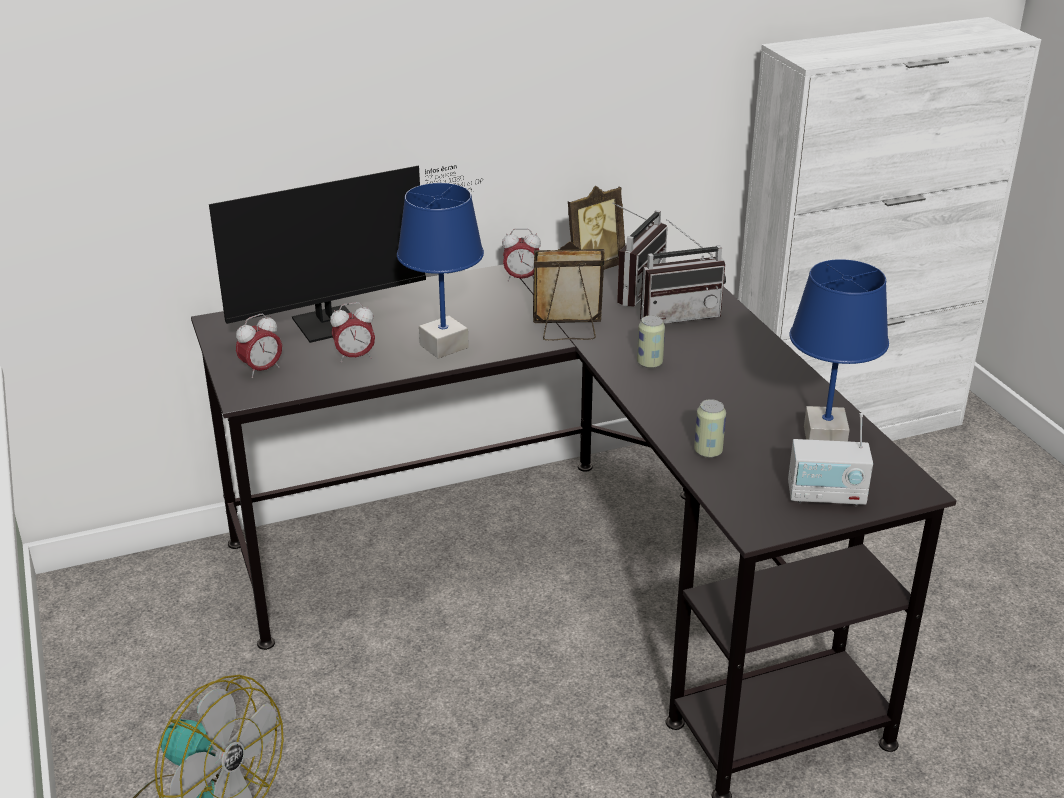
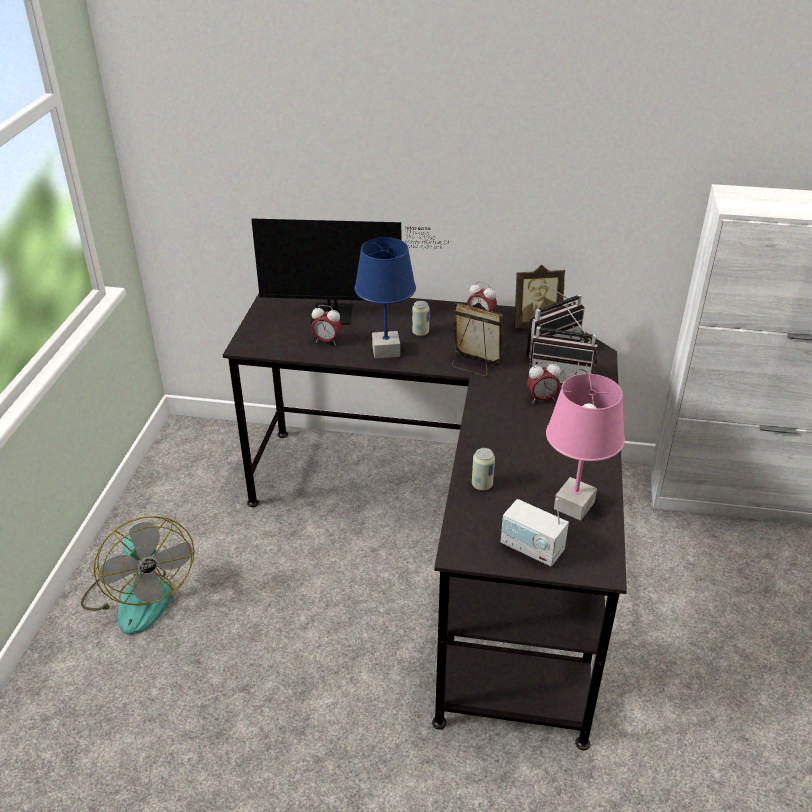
camera: 30 degrees right, 5 degrees up
(262, 370) = (267, 333): alarm clock -> alarm clock (541, 399)
(649, 363) = (506, 406): can -> can (420, 332)
(824, 438) = (574, 505): blue table lamp -> pink table lamp

